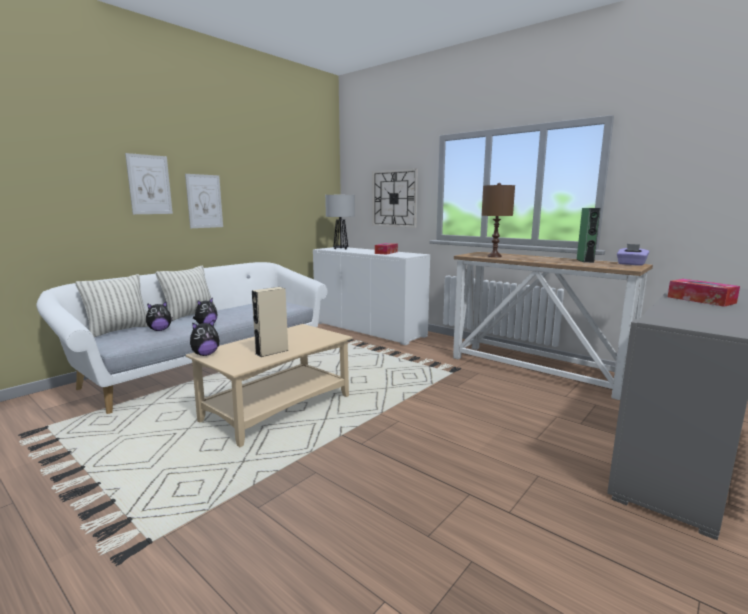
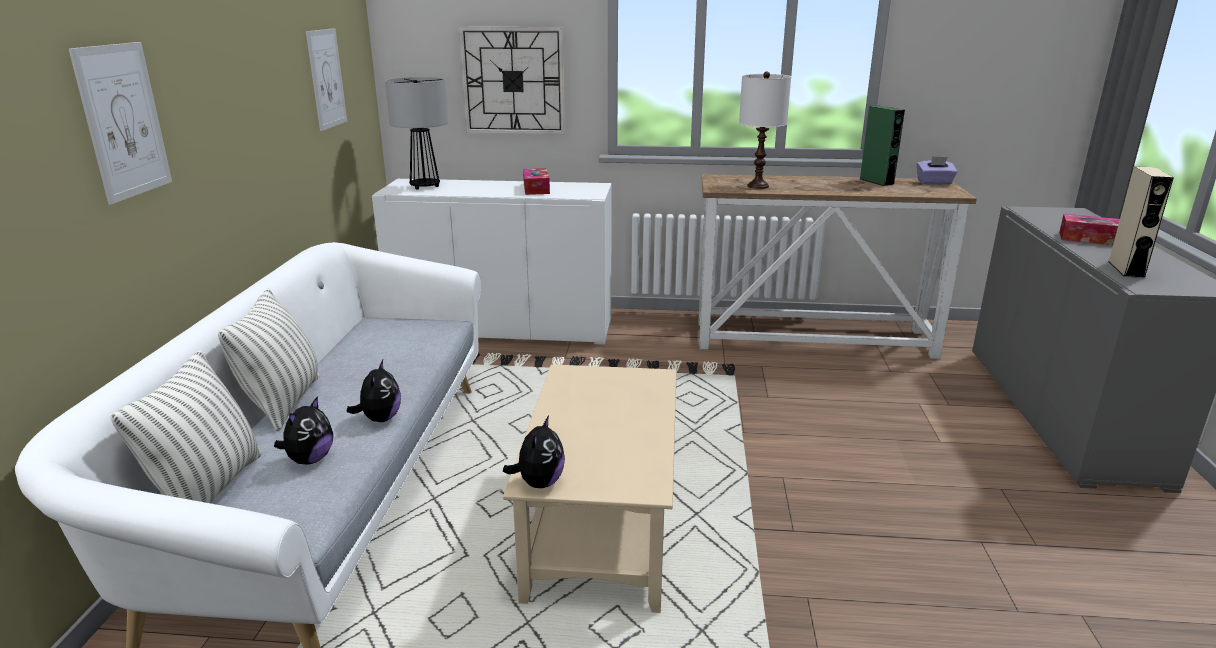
camera: 35 degrees left, 10 degrees up
(204, 201) = (212, 137): picture -> picture (326, 79)
(272, 352) = (630, 439): beige speaker -> beige speaker (1126, 269)
(494, 256) = (758, 186): brown table lamp -> white table lamp

